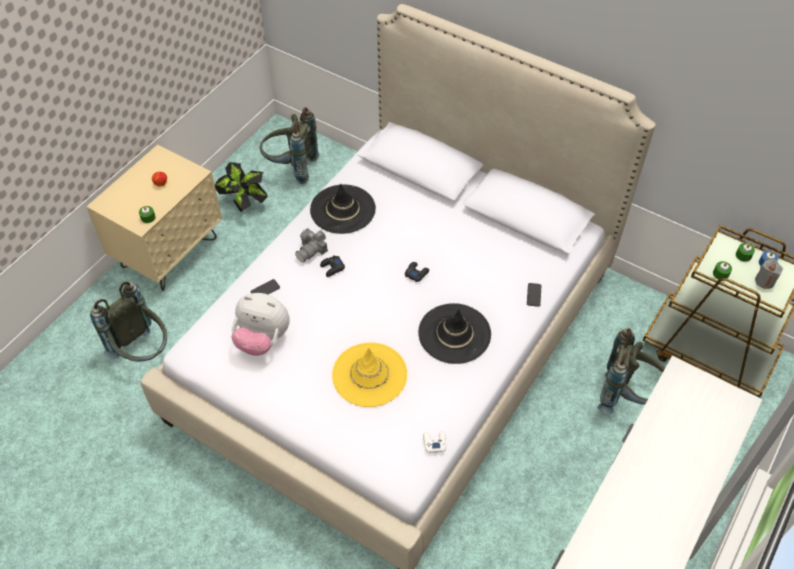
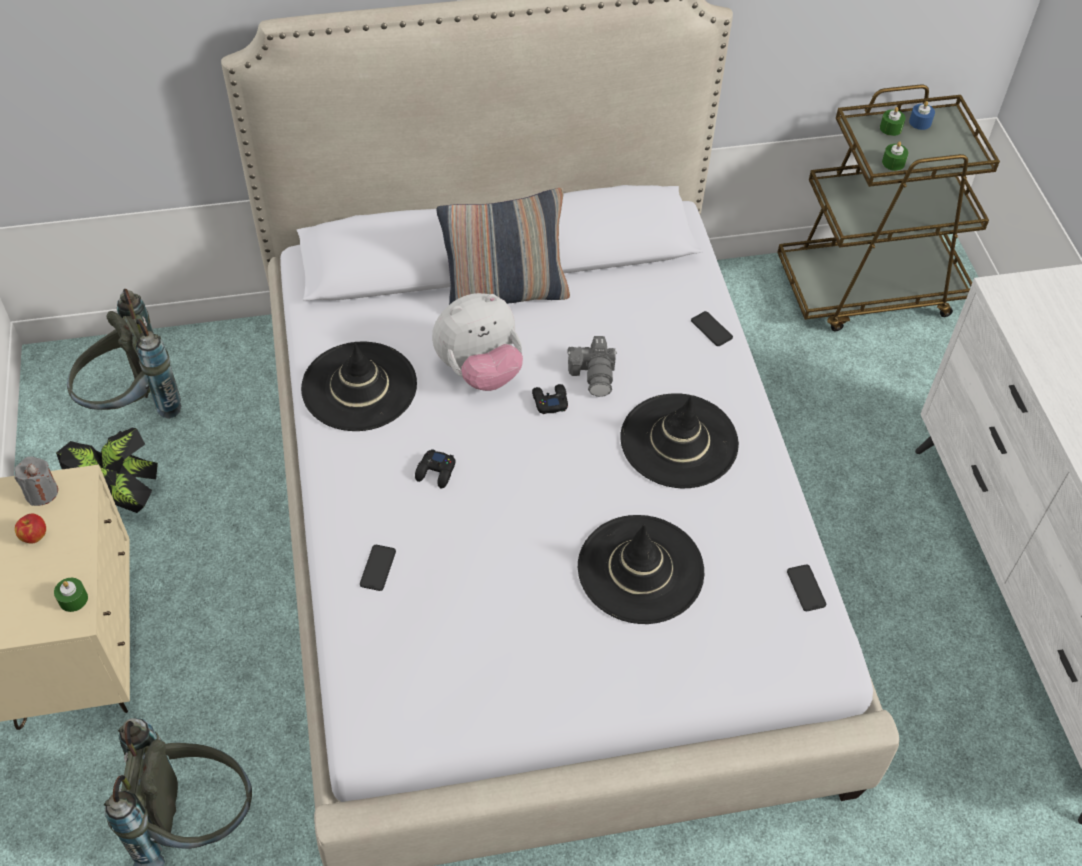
camera: 45 degrees left, 0 degrees up
(262, 339) = (455, 635): plush toy -> plush toy (479, 370)
(312, 250) = (380, 469): camera -> camera (594, 374)
(369, 375) = (640, 570): yellow hat -> black hat
(434, 442) = (806, 588): white game controller -> phone
(452, 212) = (505, 295): none -> pillow
(629, 396) = (848, 394): grey backpack -> none
(764, 281) = (940, 143): grey candle -> grey candle (41, 492)

